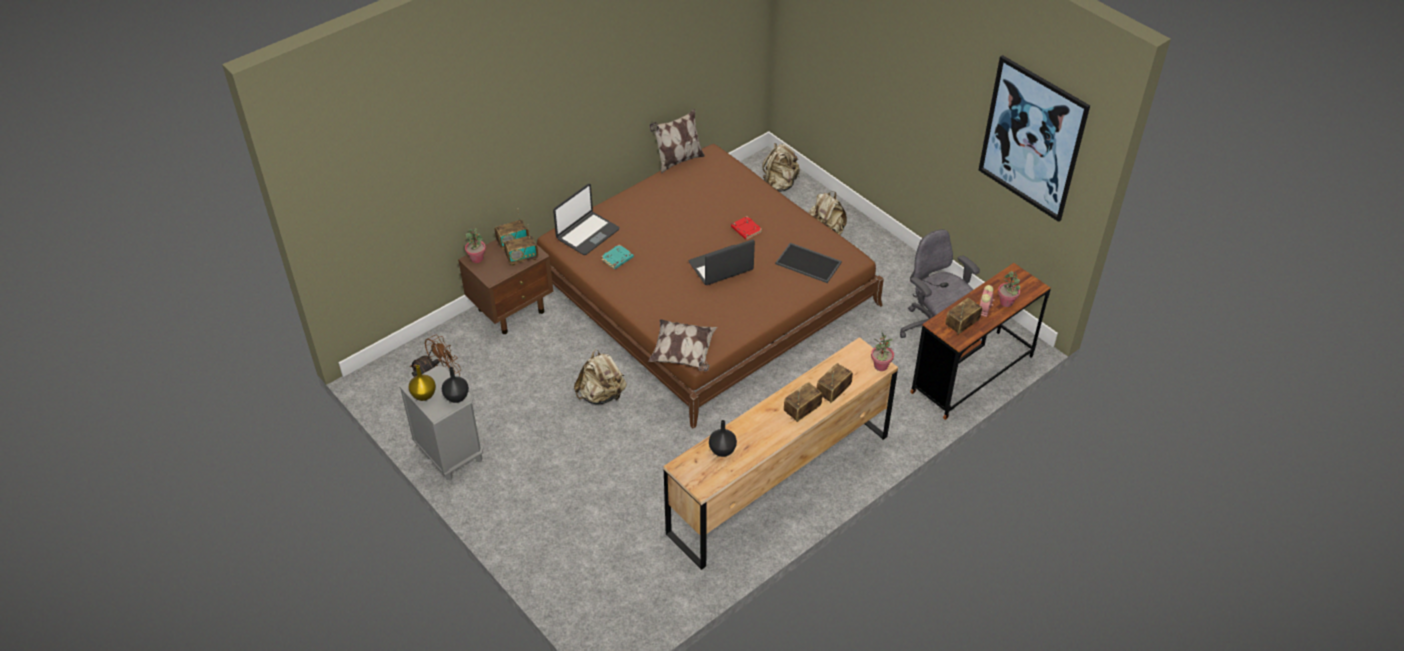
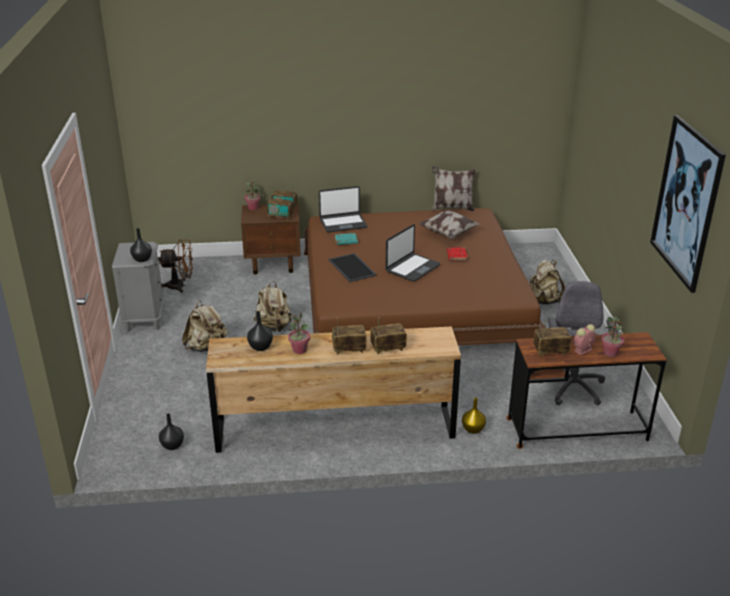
camera: 35 degrees right, 15 degrees down
(424, 395) = (126, 251): yellow vase -> yellow vase (473, 429)
(653, 586) = (172, 445): none -> black vase
(683, 354) = (325, 303): pillow -> pillow (448, 234)
(721, 267) = (412, 268): laptop -> laptop turned 120 degrees clockwise
(779, 185) = (538, 264): beige backpack -> beige backpack (206, 347)
(809, 263) = (483, 288): tray -> tray (353, 268)
(880, 366) = (446, 349): potted plant -> potted plant (299, 350)

